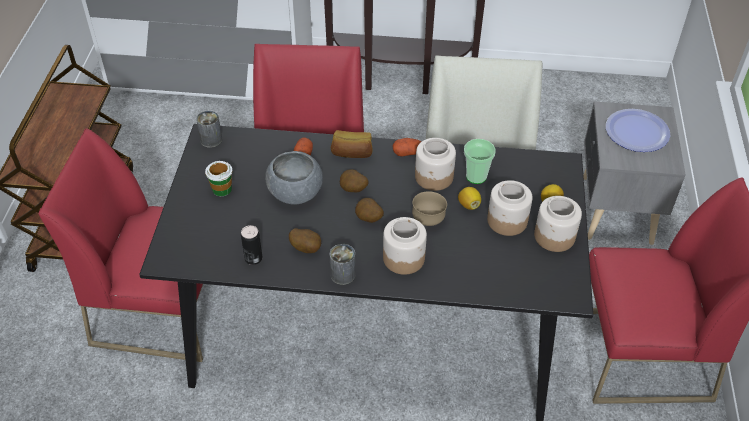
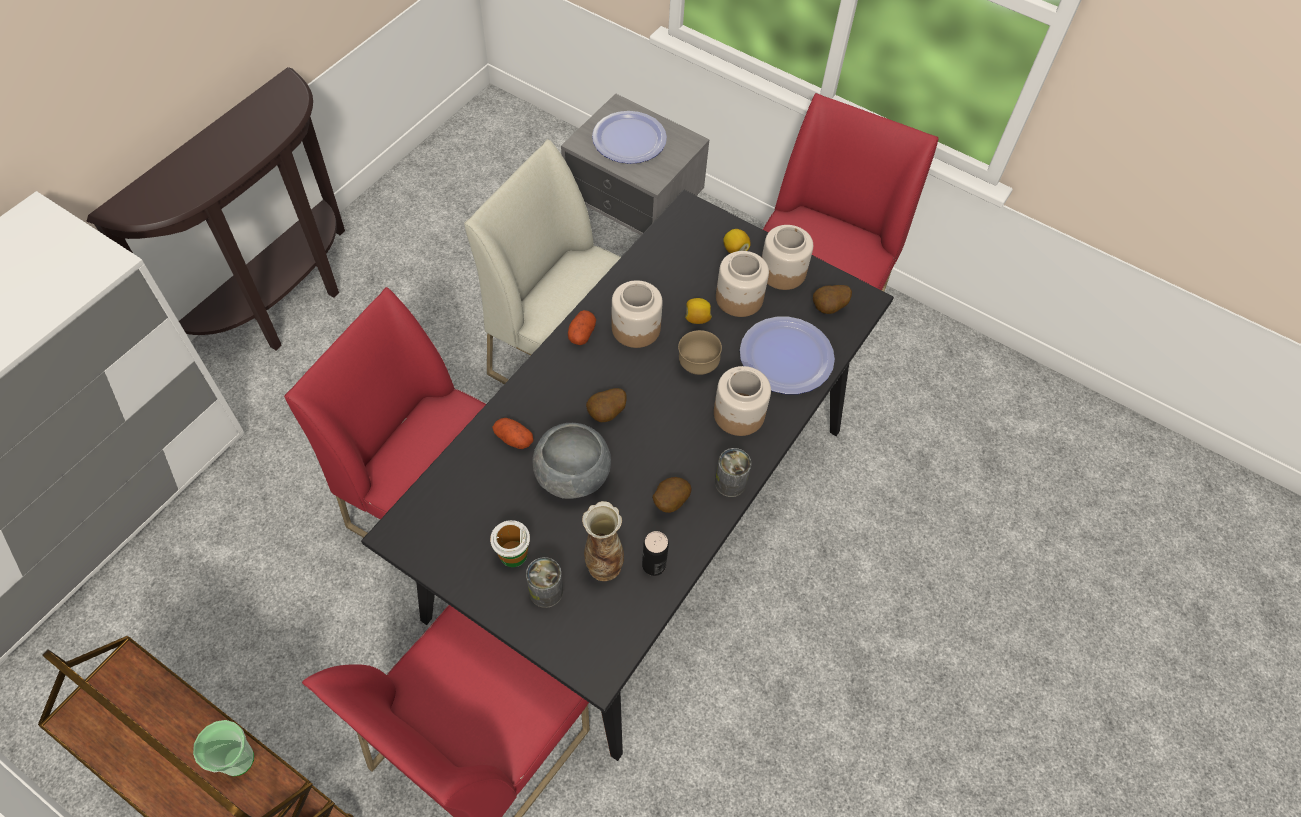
camera: 65 degrees left, 10 degrees up
(211, 140) = (410, 531): can -> can (546, 591)
(237, 234) = (603, 567): none -> vase
(352, 153) = (545, 387): bread -> none
(368, 219) = (662, 420): potato -> potato (829, 308)
(476, 176) = (660, 291): cup -> cup (237, 759)
(476, 267) = (786, 356): none -> plate

